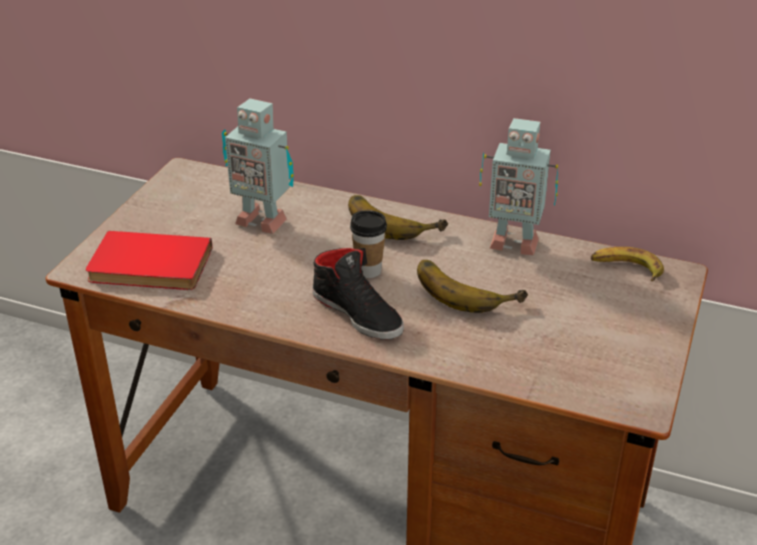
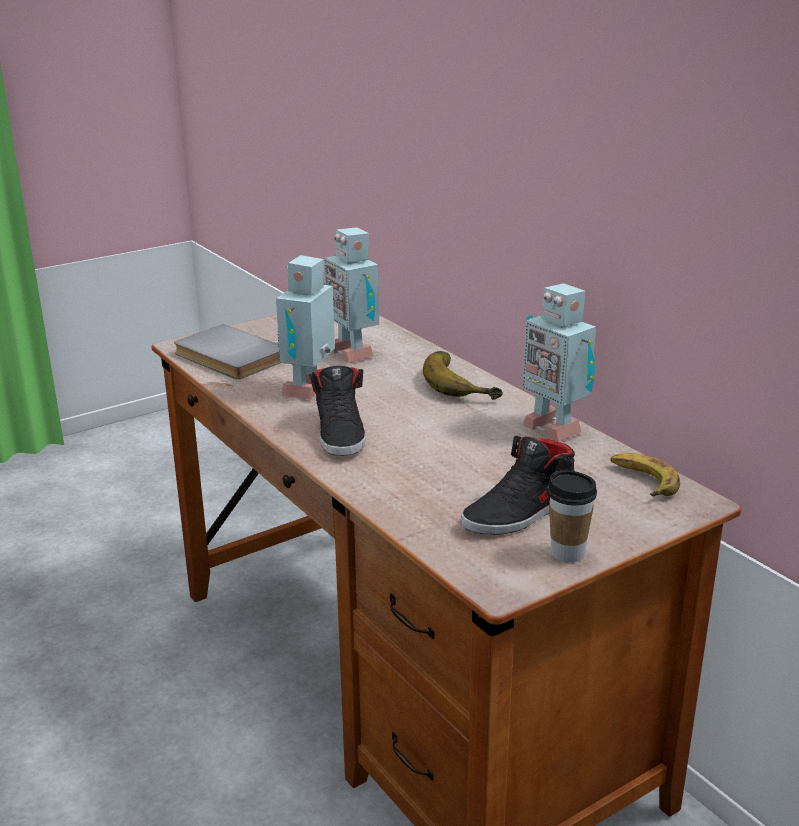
camera: 35 degrees right, 10 degrees down
(149, 267) = (228, 357): red book -> grey book
(275, 276) = (310, 389): none -> toy robot
(368, 270) = (391, 408): cup -> cup (567, 553)
(467, 288) = (459, 446): banana -> none
(581, 334) = (521, 513): none -> black shoe

